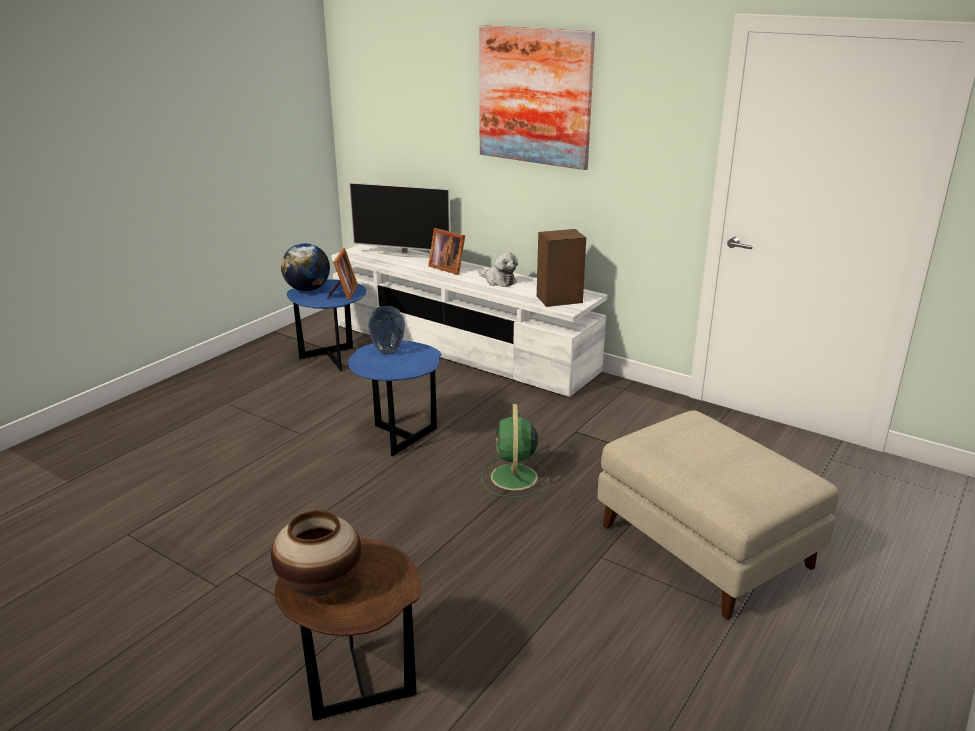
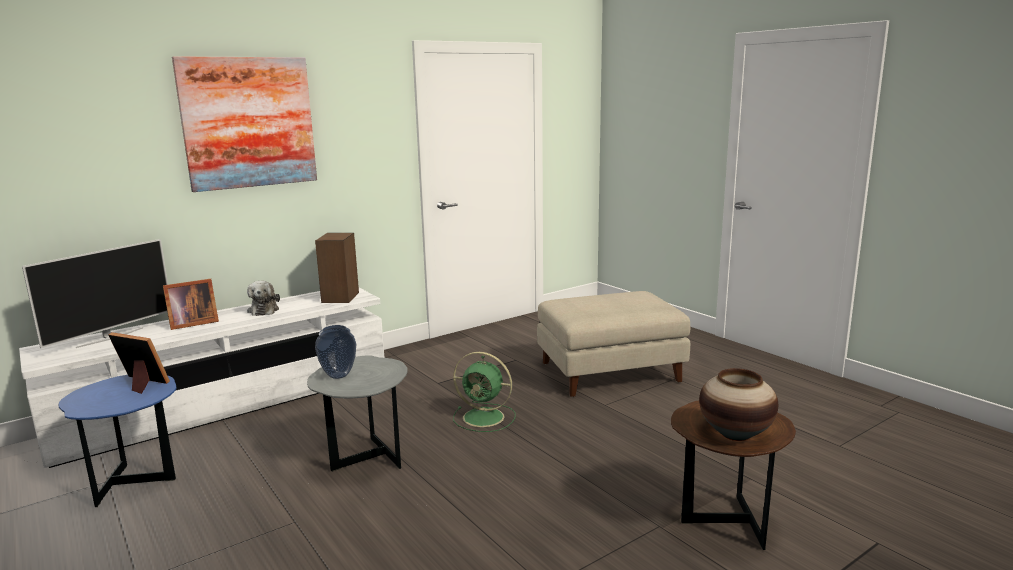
camera: 70 degrees left, 10 degrees down
(307, 289) = (89, 403): globe -> none
(398, 436) = (365, 461): blue side table -> grey side table
(498, 281) = (264, 310): plush toy -> plush toy turned 105 degrees clockwise

